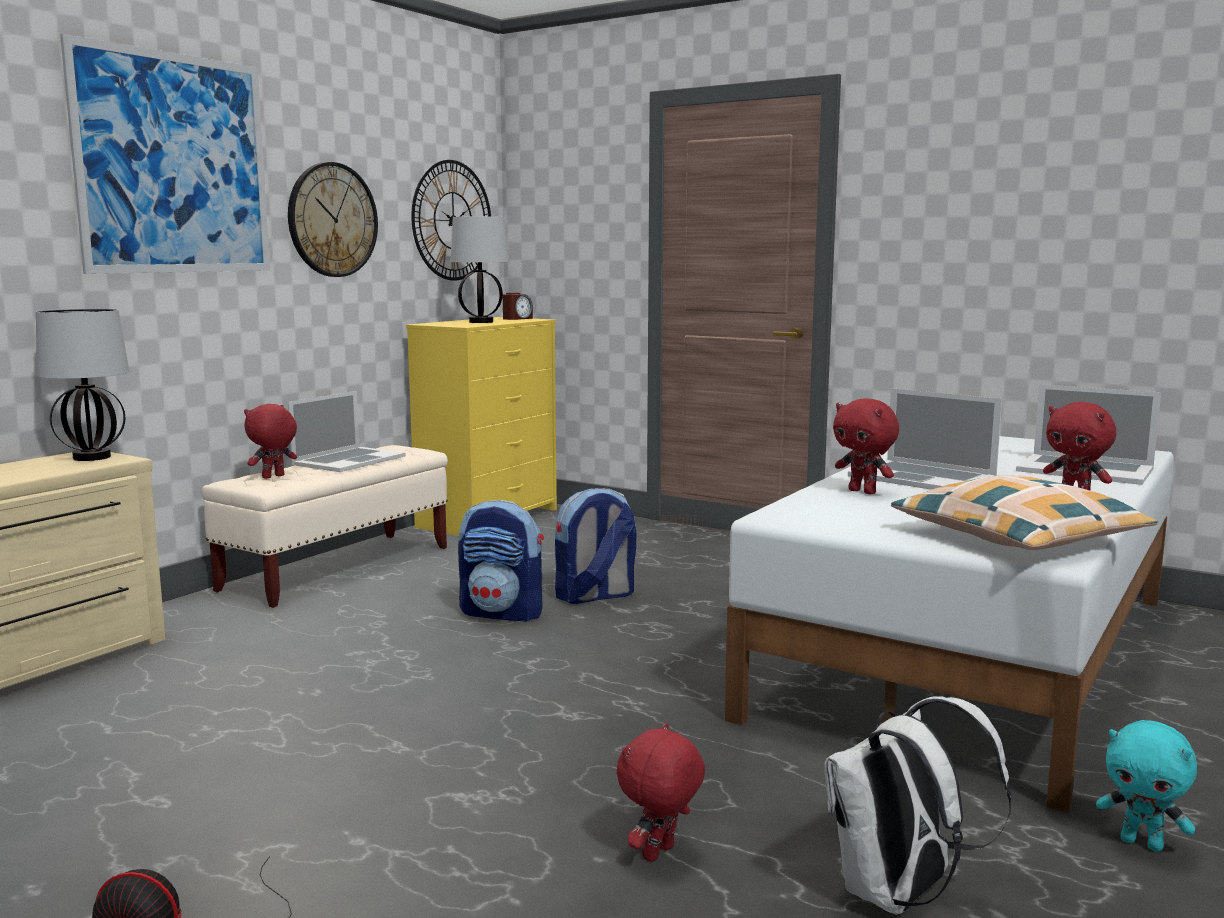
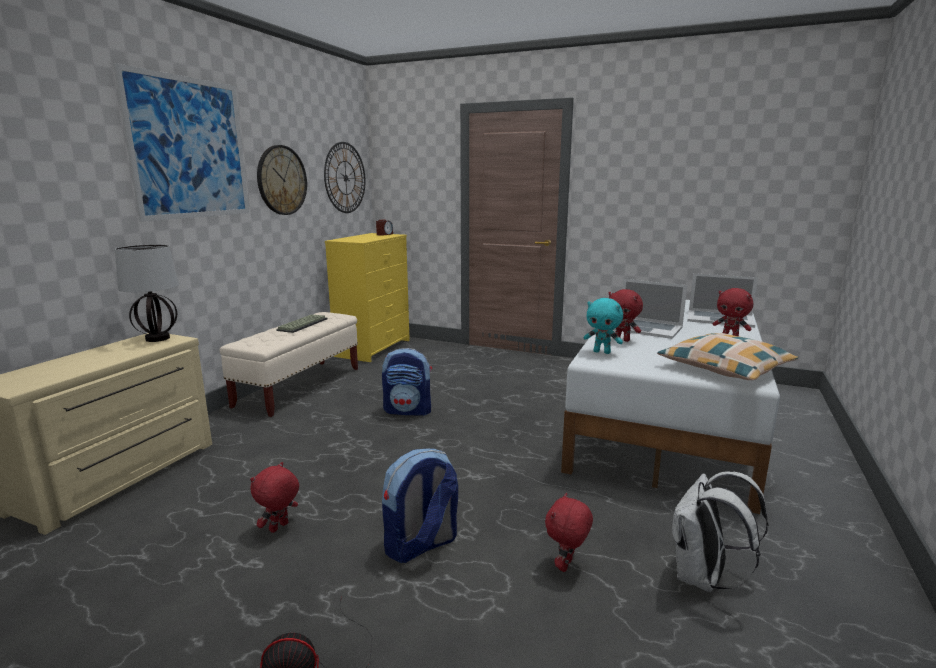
camera: 10 degrees left, 5 degrees up
(273, 477) = (263, 339): red plush toy -> red plush toy (279, 528)
(348, 460) = (302, 324): laptop -> keyboard
(481, 322) = (367, 238): table lamp -> none
(595, 596) = (455, 396): backpack -> backpack (421, 545)
(1142, 843) = (803, 529): turquoise plush toy -> turquoise plush toy (602, 352)

